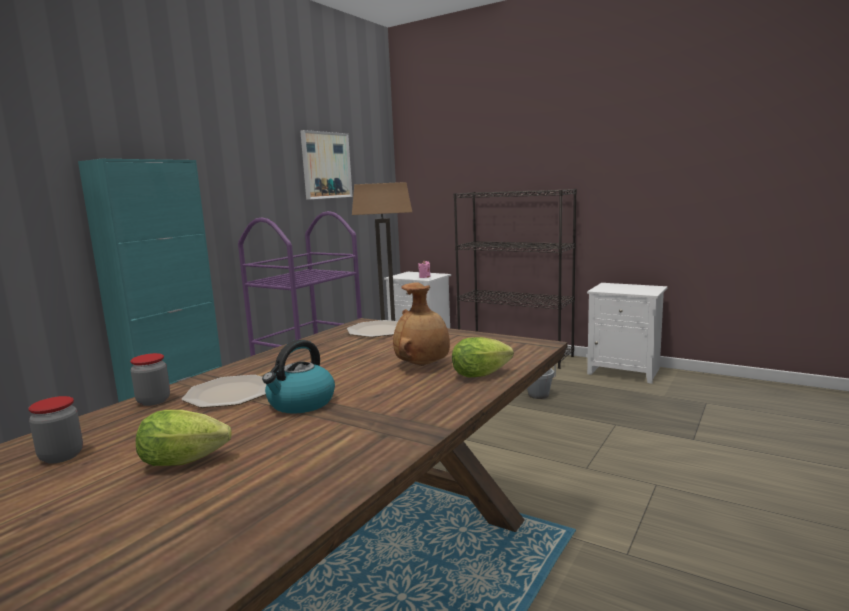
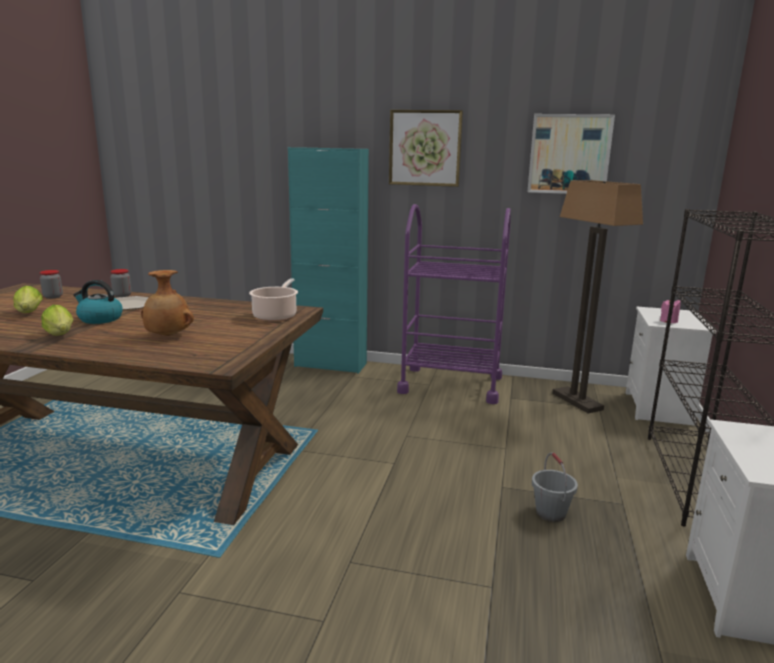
camera: 70 degrees right, 5 degrees up
(222, 161) = (425, 148): none -> picture
(378, 330) = (276, 316): plate -> cooking pot
(484, 374) = (137, 353): lettuce -> lettuce (61, 336)

